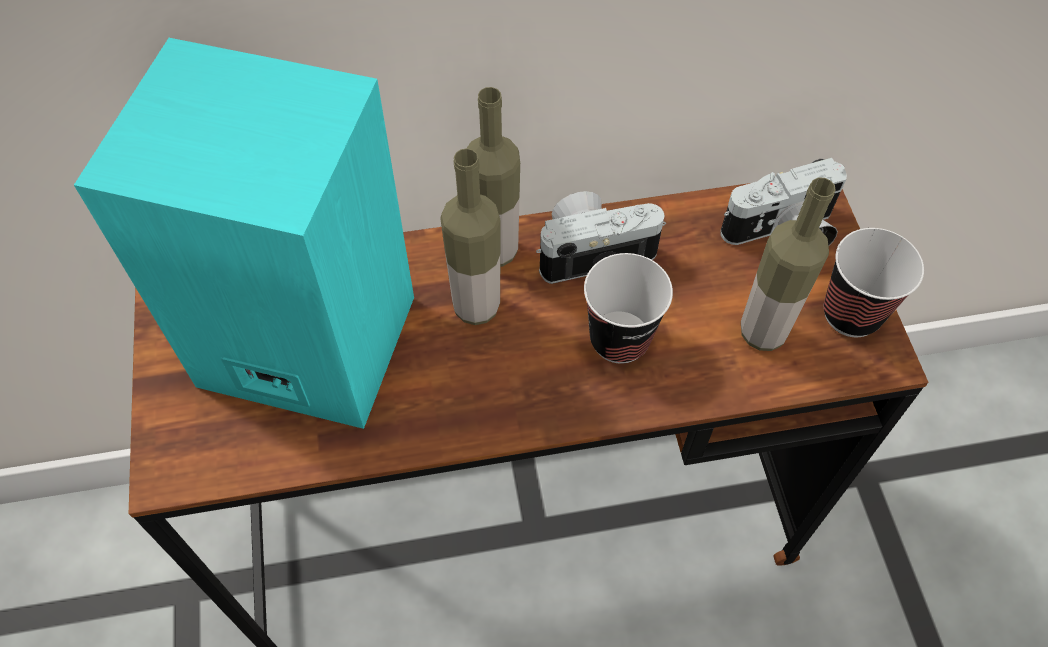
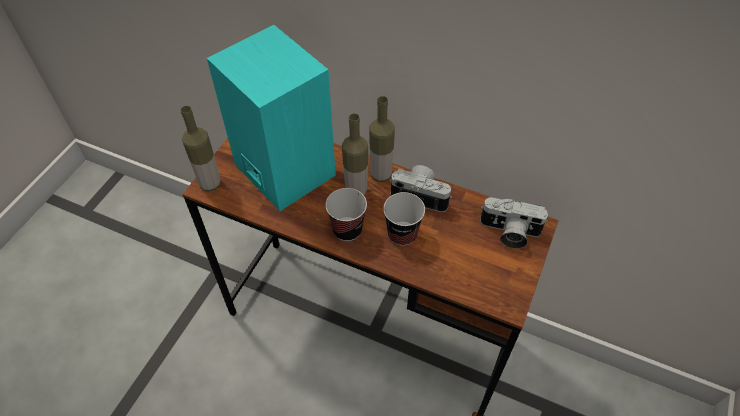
camera: 35 degrees right, 5 degrees down
(762, 332) = (464, 265): bottle -> bottle (210, 184)
(851, 314) = (511, 280): cup -> cup (347, 230)

